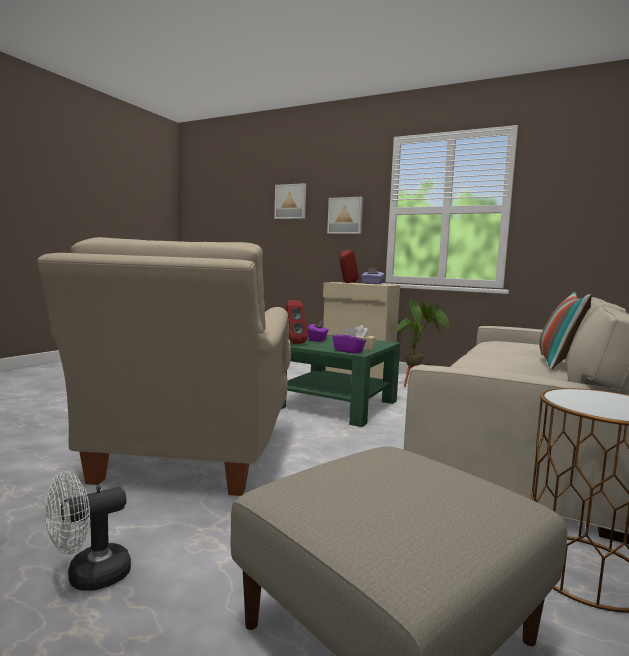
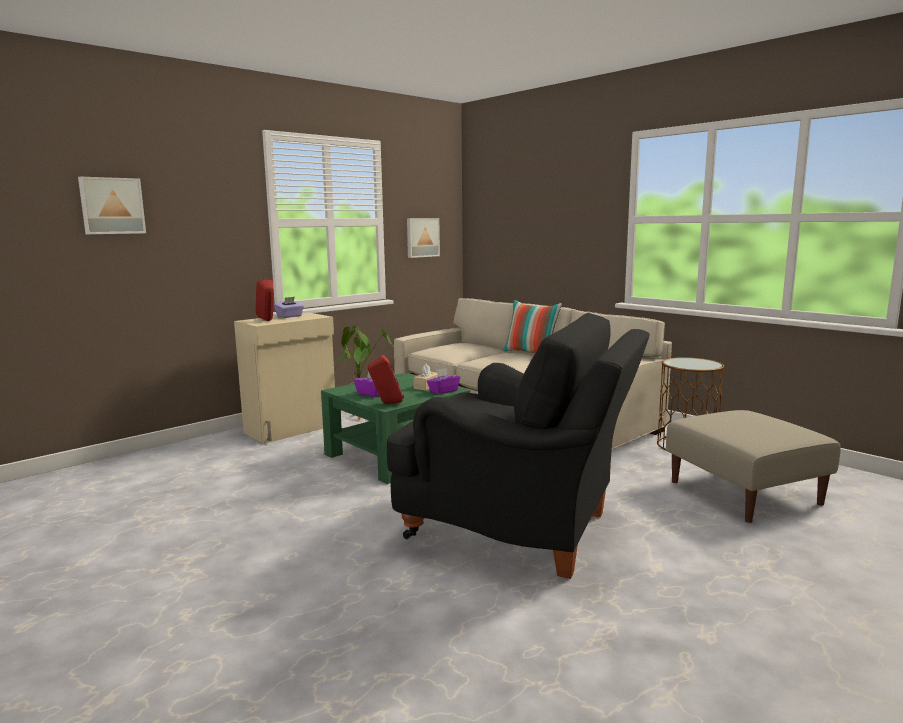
camera: 70 degrees left, 5 degrees up
(88, 577) = (717, 567): white fan -> none
(190, 457) = (518, 529): beige armchair -> black armchair
(345, 215) = (211, 228): picture -> picture (422, 237)

